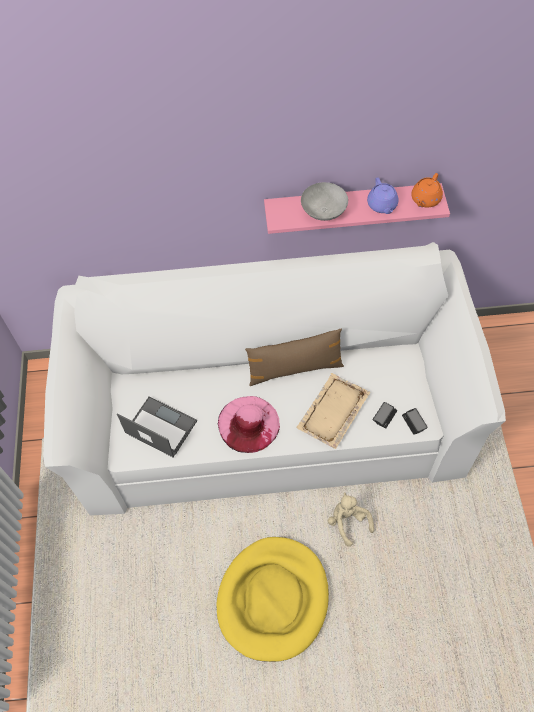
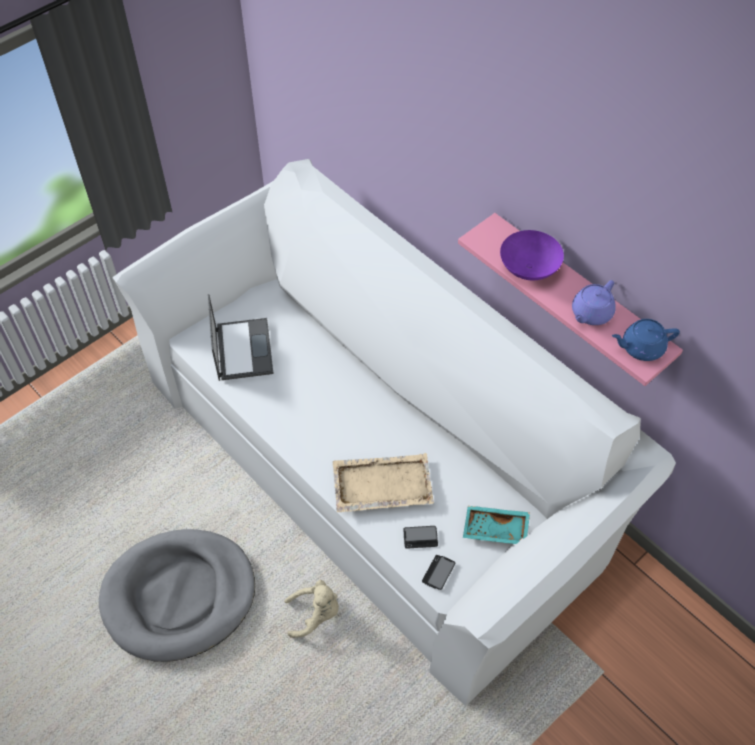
camera: 50 degrees right, 5 degrees down
(248, 423) = (304, 417): pink hat -> none
(273, 599) = (179, 596): yellow dog bed -> grey dog bed
(295, 369) = (404, 419): brown pillow -> none
(323, 211) = (529, 268): grey bowl -> purple bowl
(348, 522) = (315, 614): beige plush toy -> beige plush toy turned 60 degrees clockwise
(409, 373) = (495, 530): none -> turquoise tray
(425, 199) = (641, 348): orange teapot -> blue teapot

